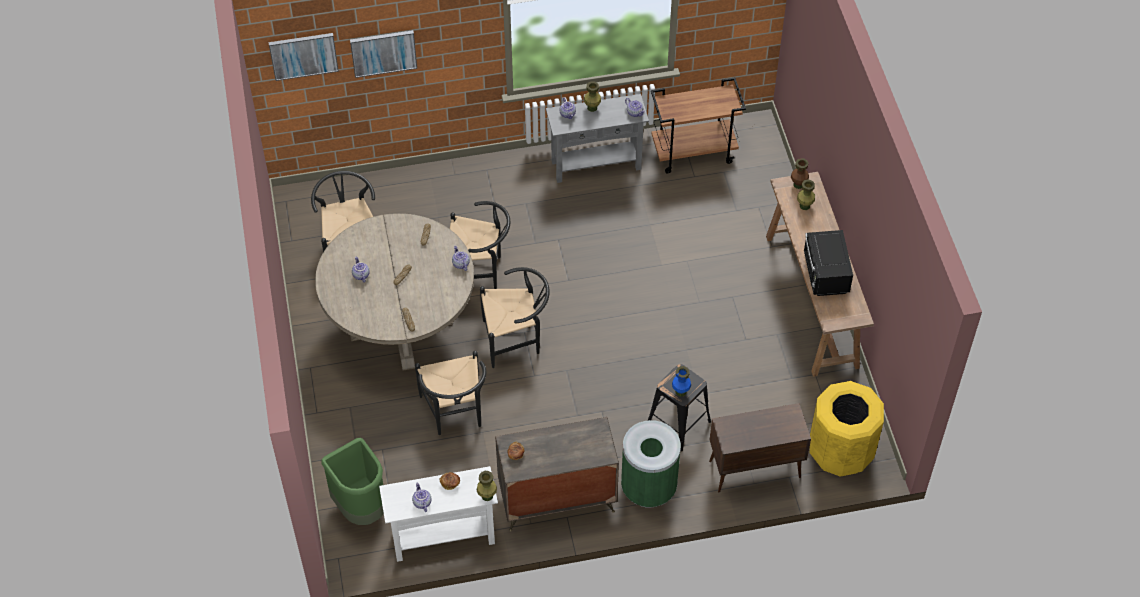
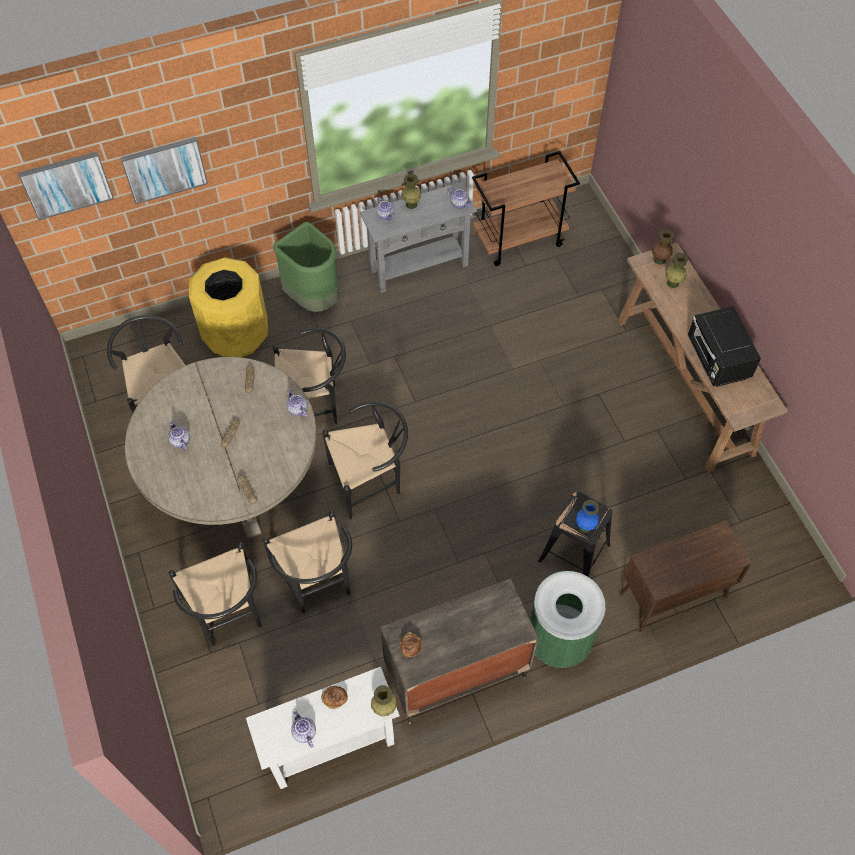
camera: 10 degrees left, 5 degrees up
(361, 507) = (226, 723): green trash can -> green trash can (314, 299)
(377, 428) = (229, 615): none -> black chair
(840, 452) = (761, 558): yellow trash can -> yellow trash can (236, 335)

